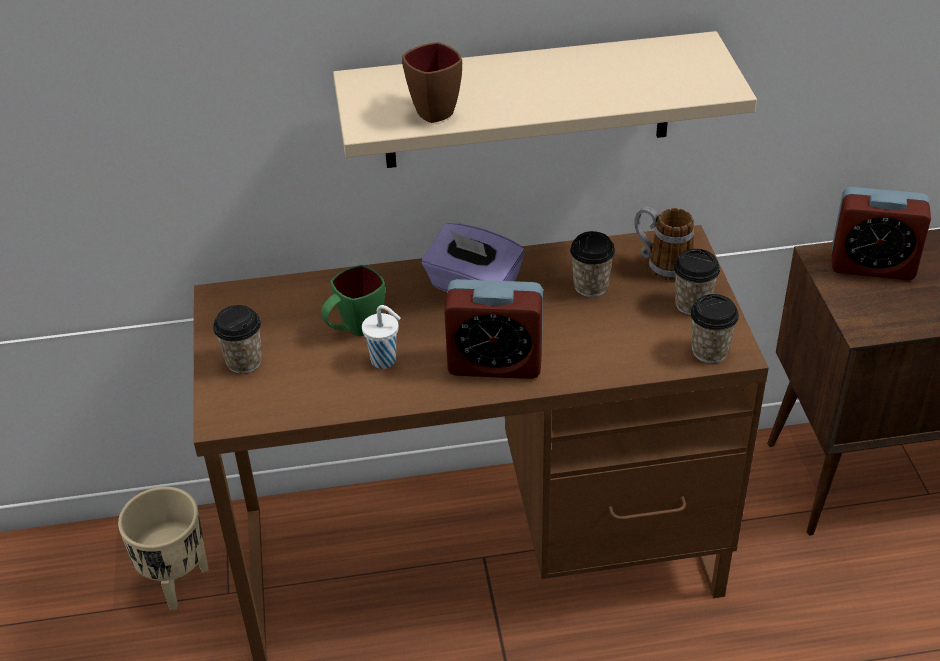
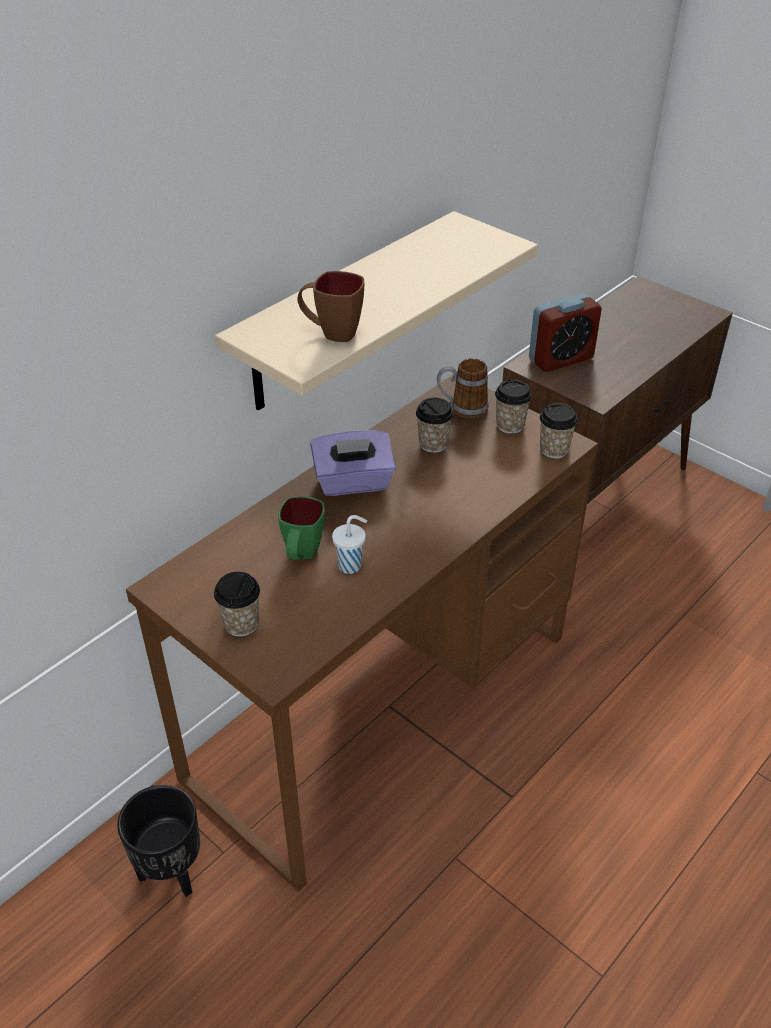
camera: 40 degrees left, 0 degrees up
(176, 581) = (170, 872): beige planter -> black planter
(495, 363) = (430, 527): alarm clock -> none

